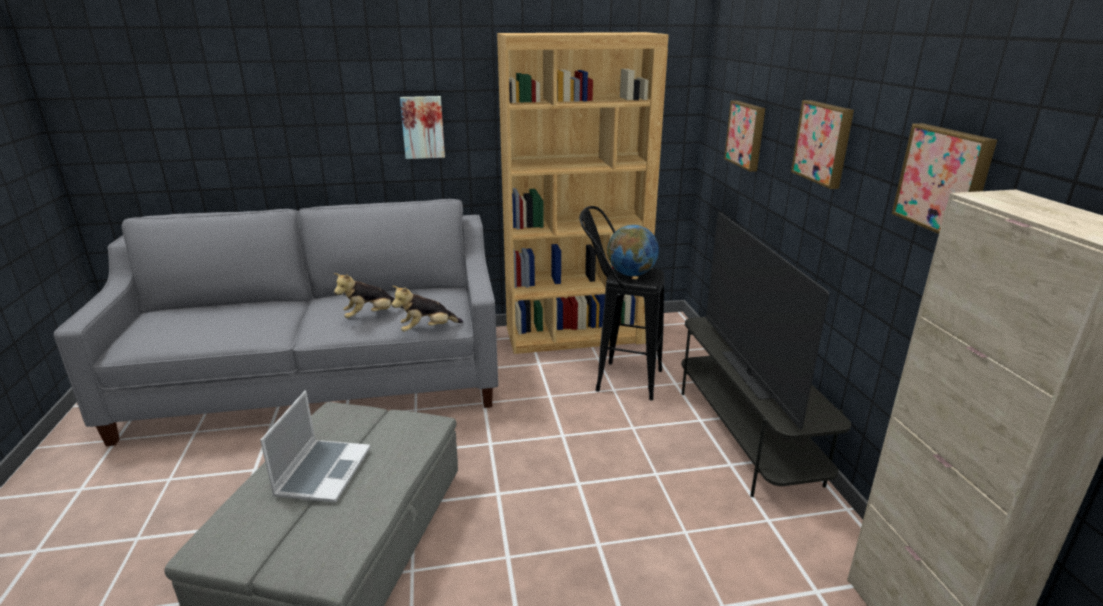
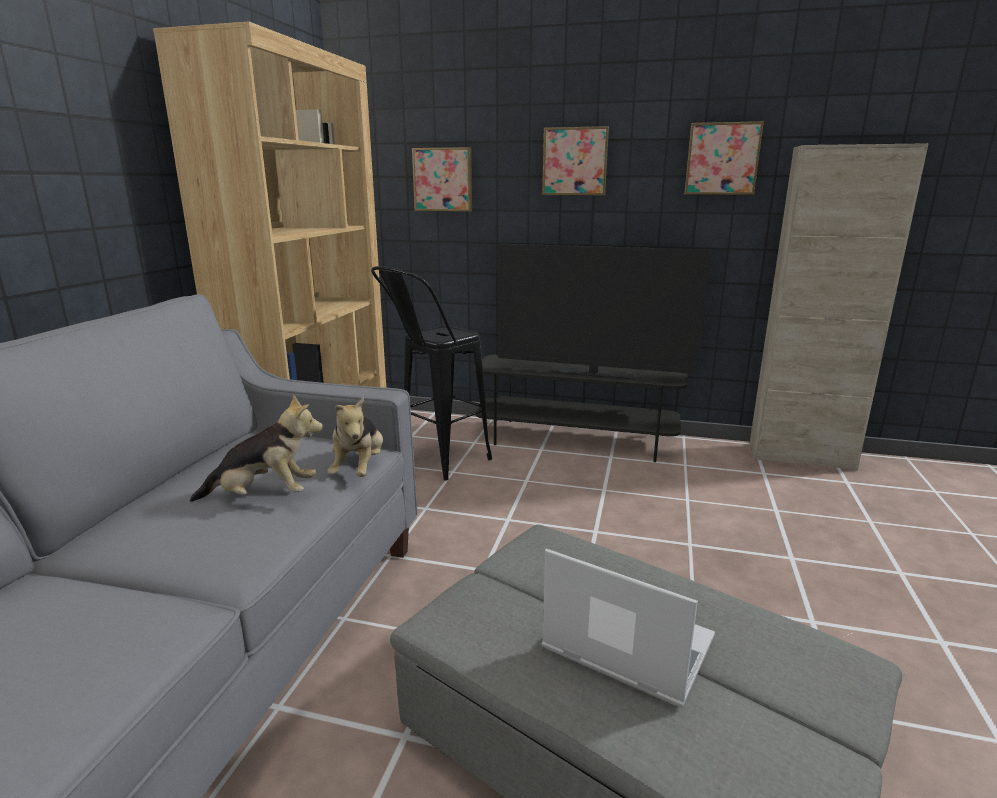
camera: 65 degrees left, 5 degrees down
(370, 316) = (264, 496): plush toy -> plush toy turned 90 degrees counterclockwise
(422, 127) = (63, 182): picture -> none
(631, 274) = (436, 334): globe -> none

